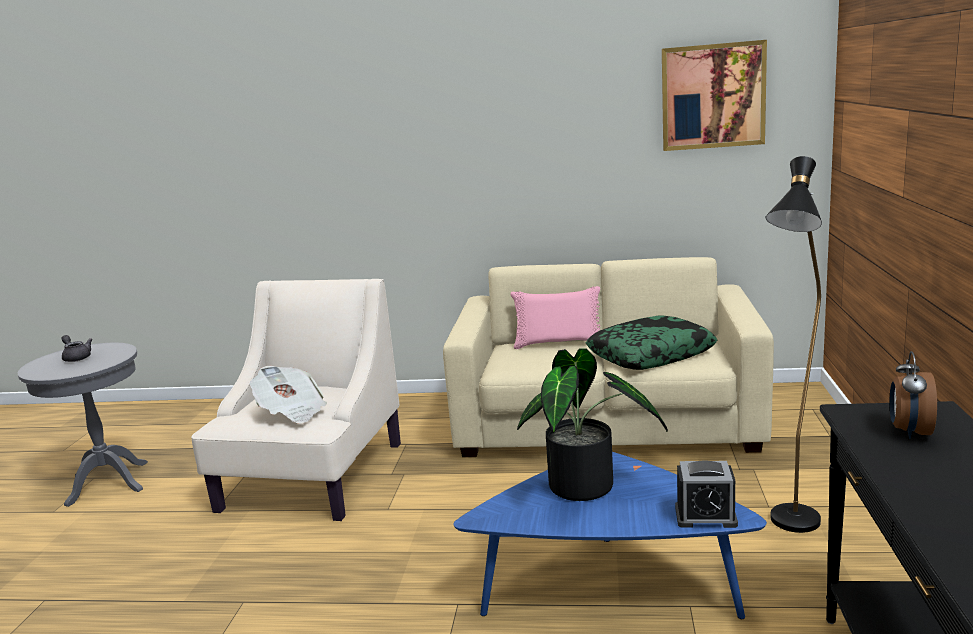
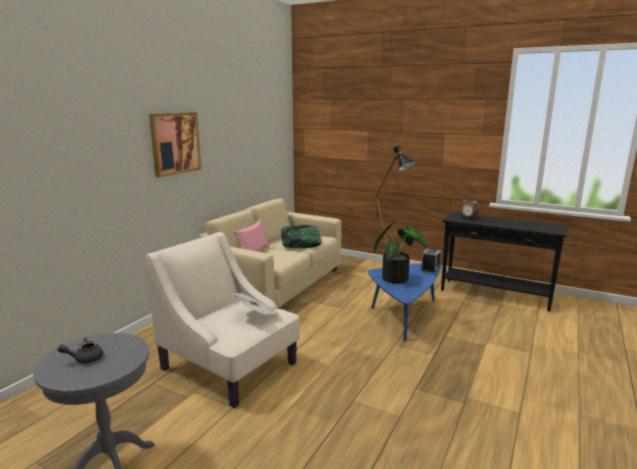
camera: 70 degrees left, 0 degrees up
(713, 96) = (266, 125): picture -> picture (175, 143)

